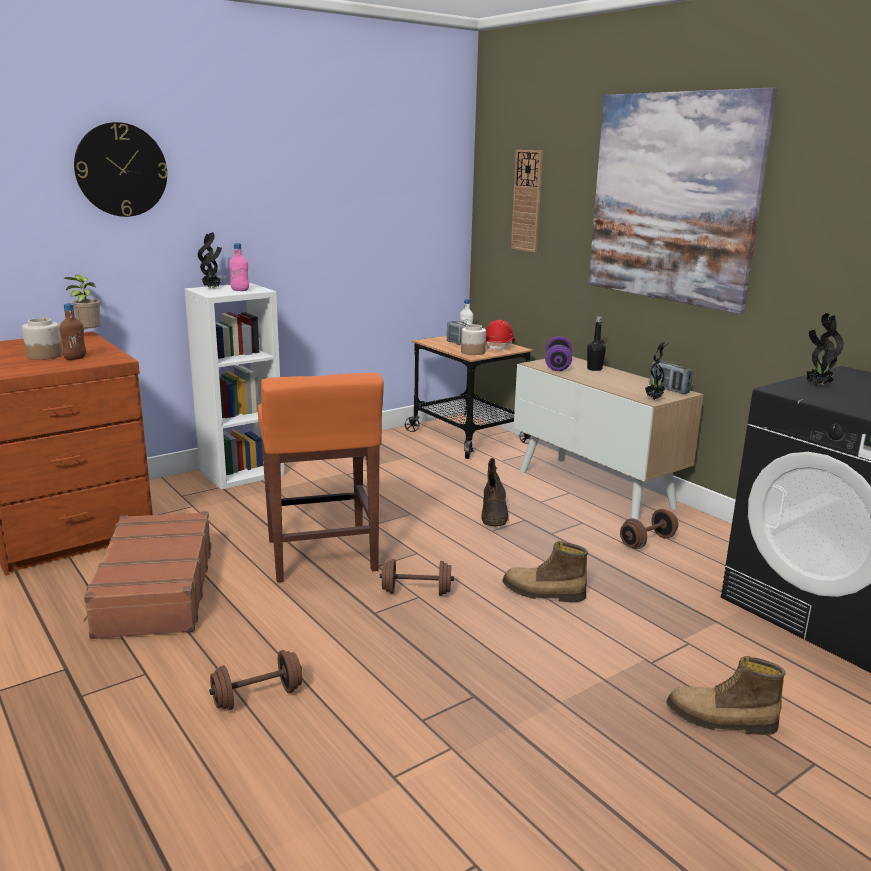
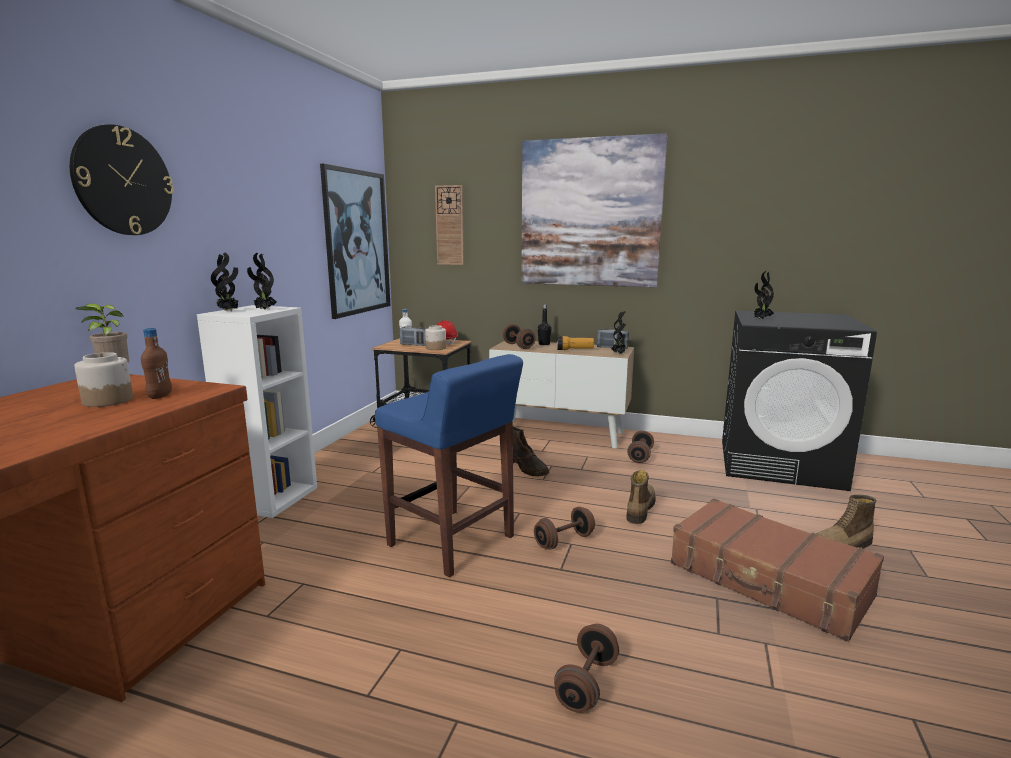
camera: 35 degrees left, 5 degrees down
(155, 590) = (341, 634): brown suitcase -> brown suitcase (768, 581)
(240, 290) = (264, 310): pink bottle -> potted plant
(321, 556) = (452, 542): orange stool -> blue stool
(414, 217) = (357, 242): none -> picture
(543, 593) = (639, 509): boot -> boot turned 135 degrees clockwise
(557, 366) = (518, 346): purple dumbbell -> brown dumbbell
(613, 383) = (574, 350): none -> flashlight

